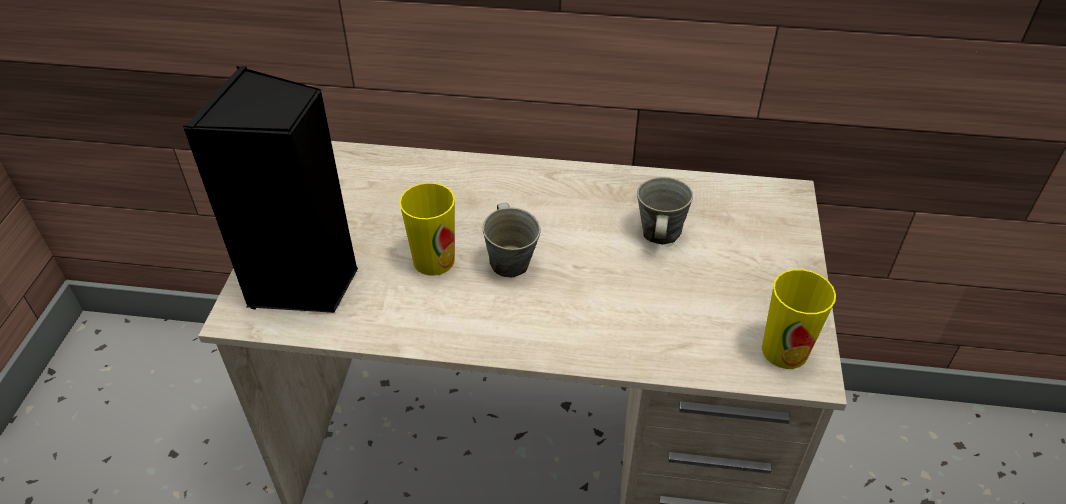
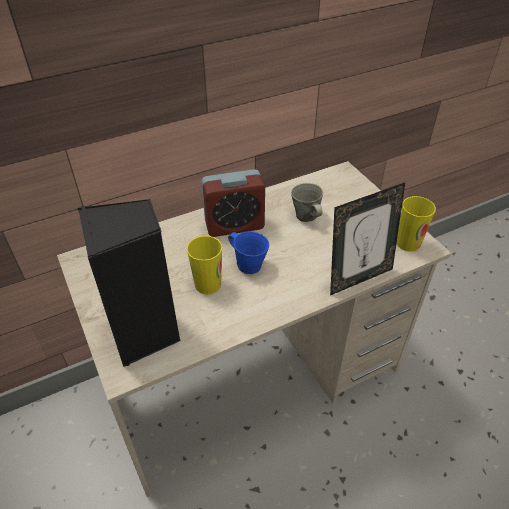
camera: 35 degrees left, 0 degrees up
(510, 261) = (248, 264): grey mug -> blue mug
(543, 199) = (234, 225): none -> alarm clock
(648, 360) = (358, 277): none -> picture frame

